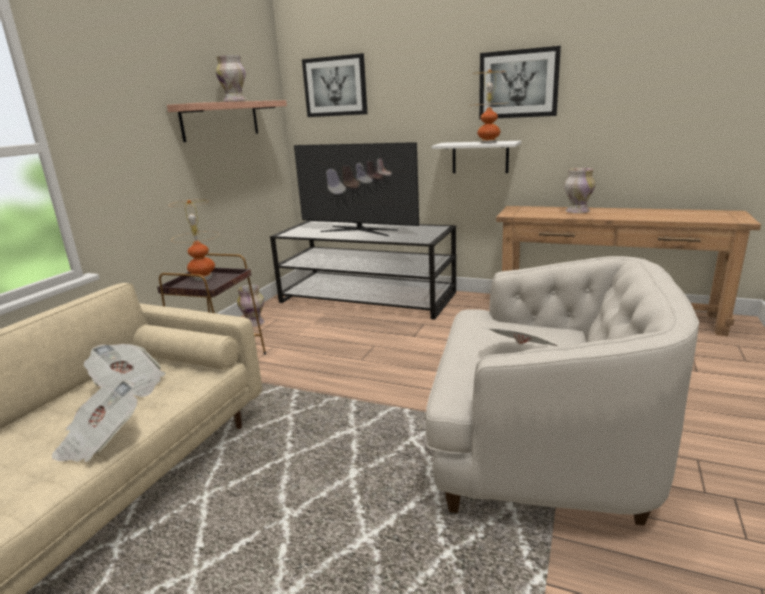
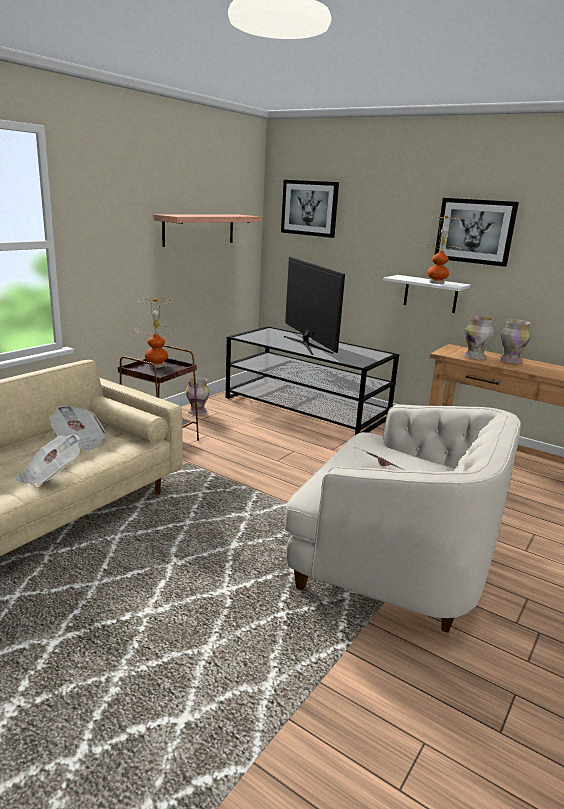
camera: 10 degrees right, 0 degrees up
(234, 101) = (213, 215): vase -> vase (474, 357)
(358, 231) = (307, 344): television -> television turned 150 degrees counterclockwise

